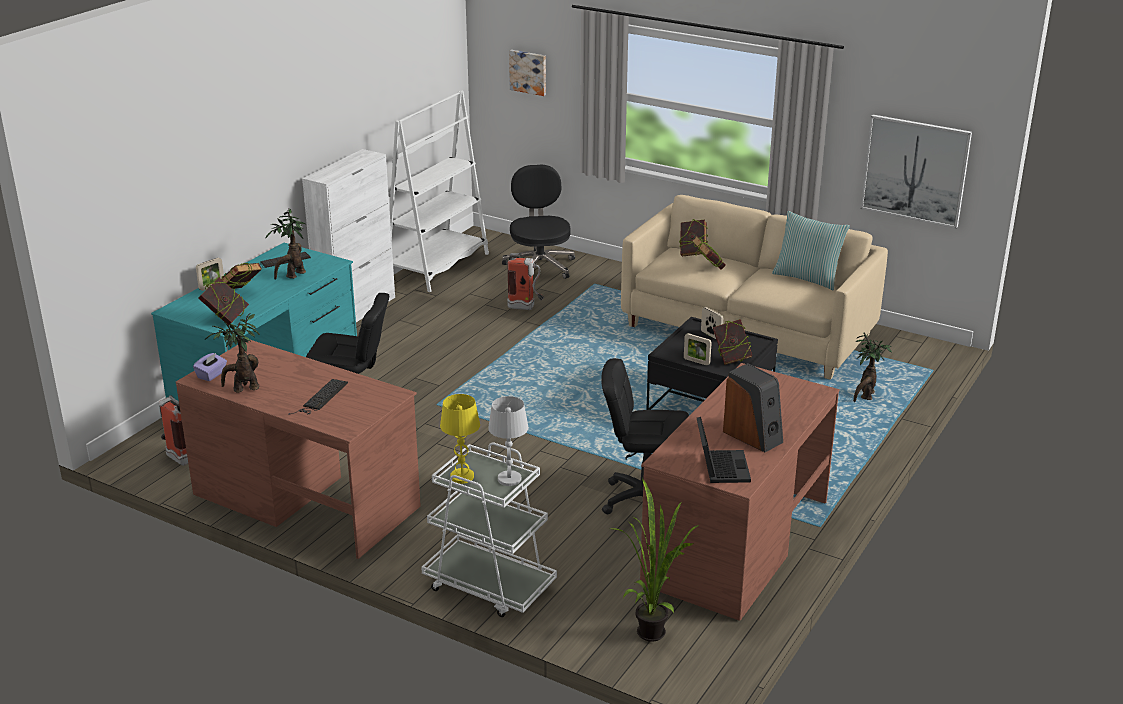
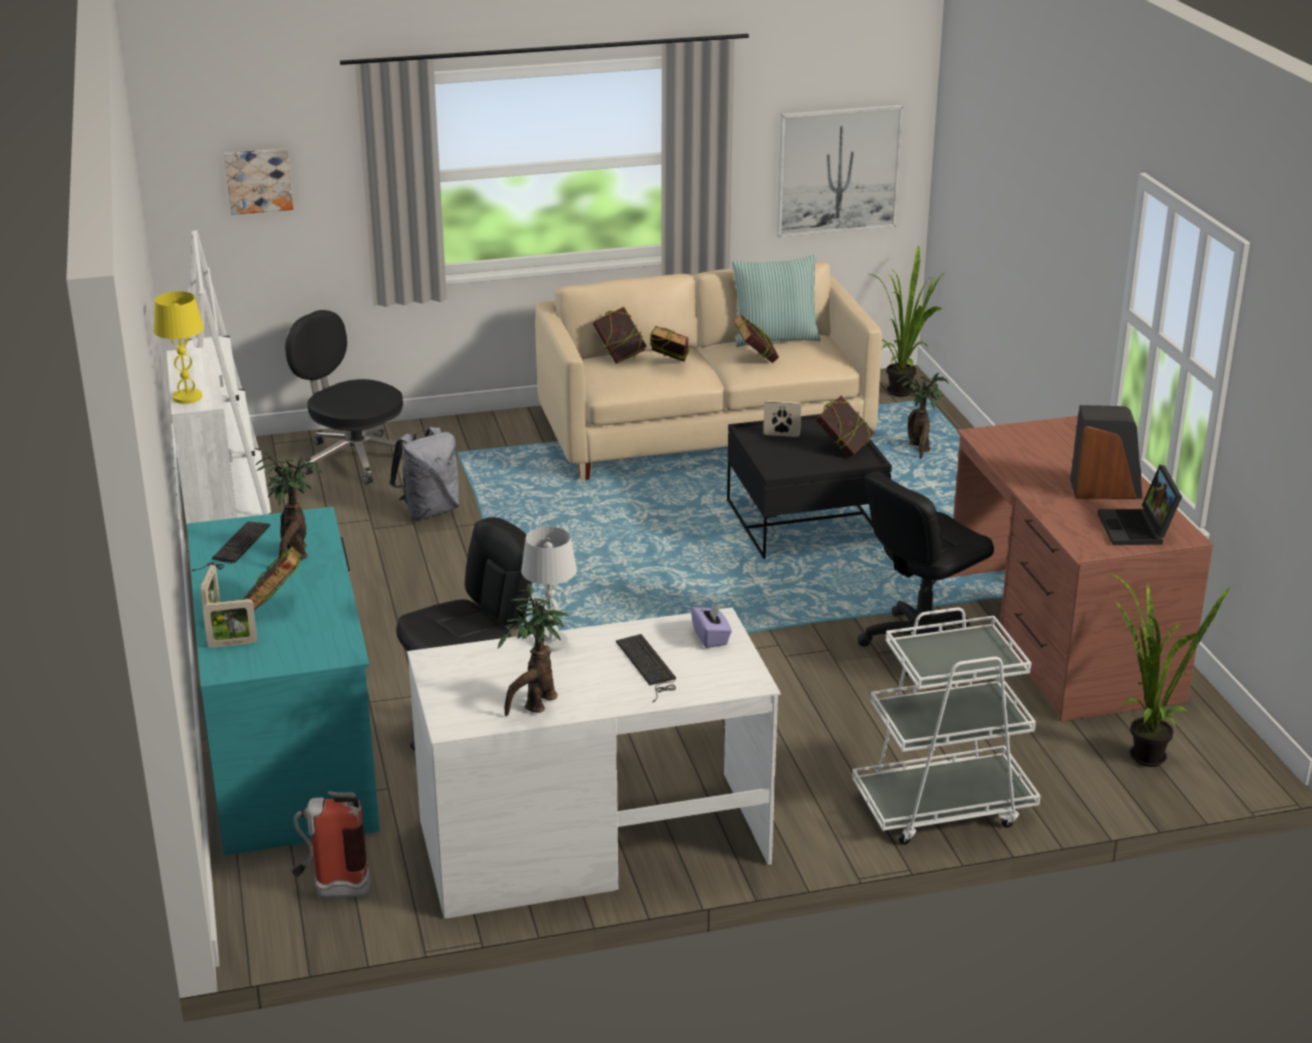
camera: 45 degrees left, 0 degrees up
(211, 375) = (461, 711): purple tissue box -> purple tissue box (711, 637)
(226, 319) = (326, 643): book -> book (755, 360)
(306, 499) = (592, 841): brown desk -> white desk
(462, 477) = (935, 667): yellow table lamp -> yellow table lamp (187, 397)
(509, 479) = (980, 644): white table lamp -> white table lamp (550, 643)
(526, 308) = (429, 511): fire extinguisher -> grey backpack
(696, 361) = (819, 466): picture frame -> picture frame (232, 644)
(720, 466) = (1138, 529): laptop -> laptop turned 135 degrees counterclockwise
(927, 358) = (904, 390): none -> potted plant

